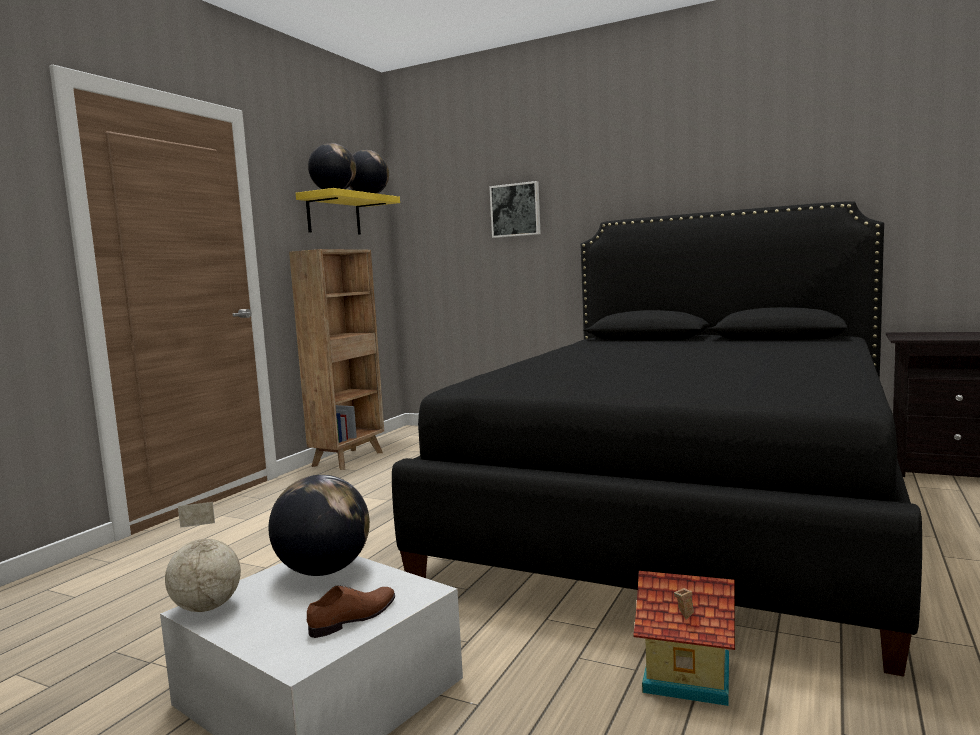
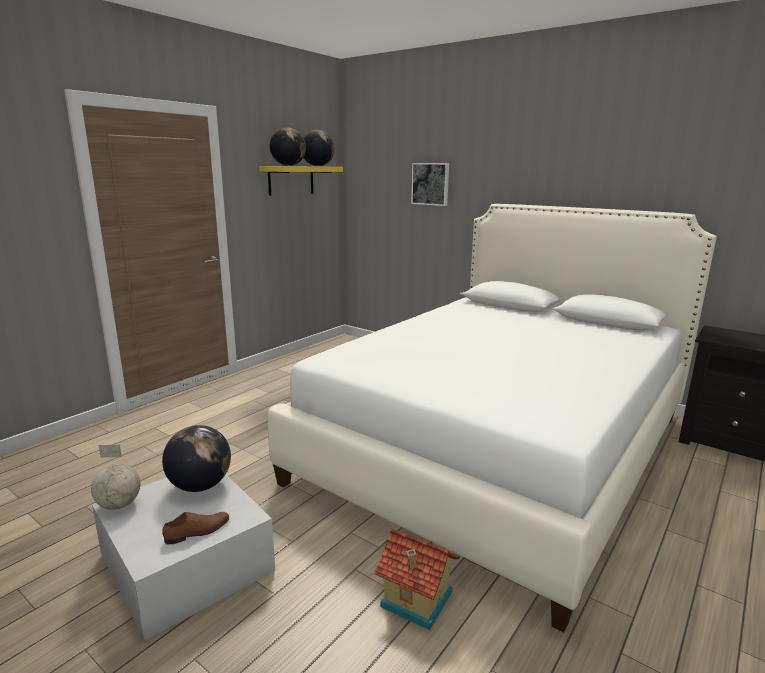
camera: 10 degrees right, 10 degrees up
(349, 459) = (291, 361): brown bookcase -> none
(685, 507) = (500, 447): black bed -> white bed

